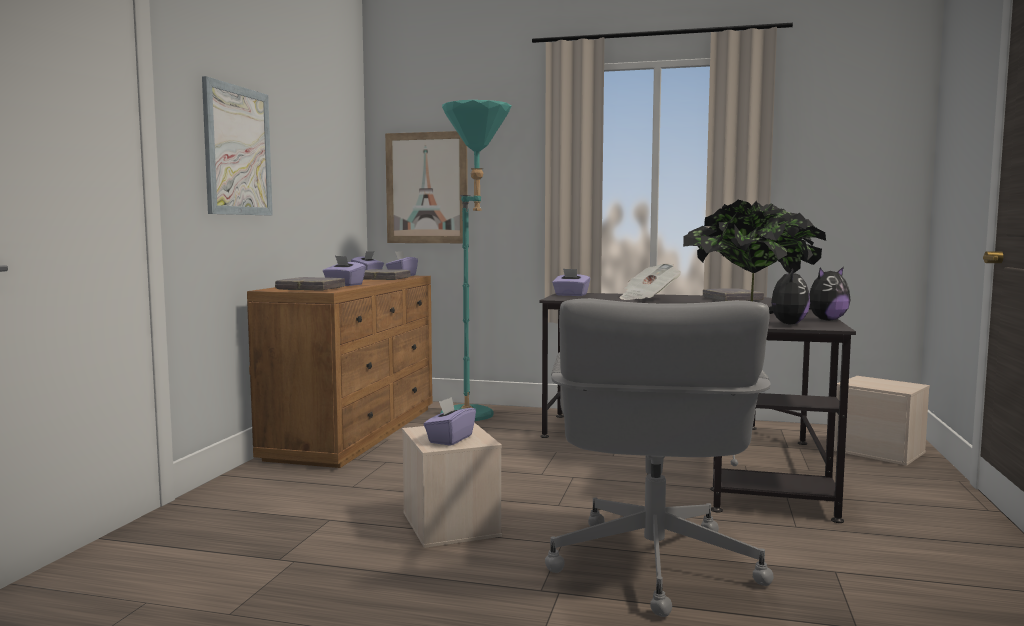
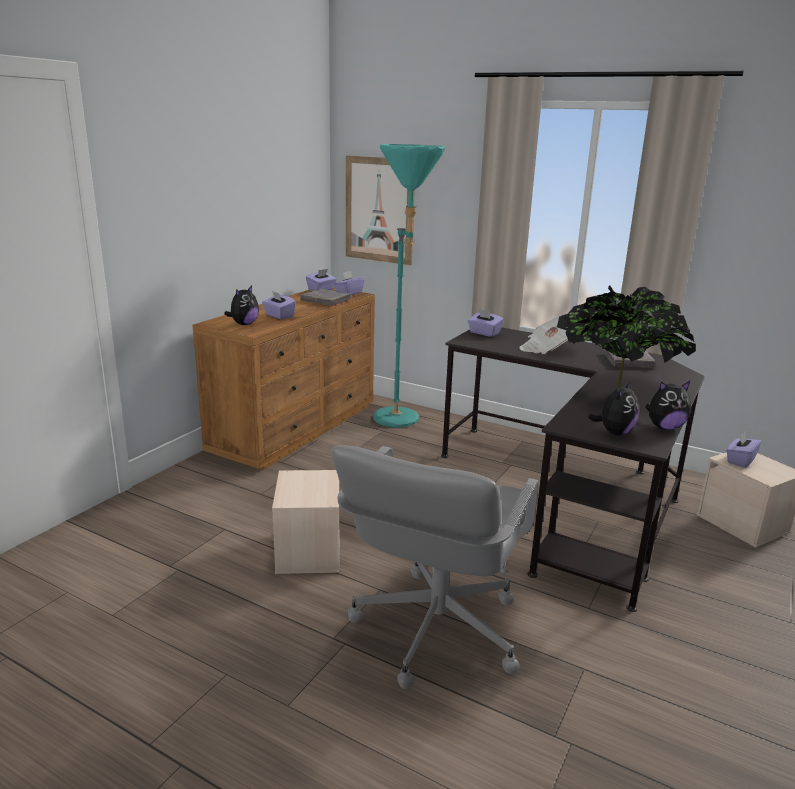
camera: 15 degrees right, 15 degrees up
(237, 151) = (182, 206): picture -> none
(311, 289) = (244, 324): grey book -> plush toy
(450, 439) = (303, 493): purple tissue box -> purple tissue box (740, 460)

